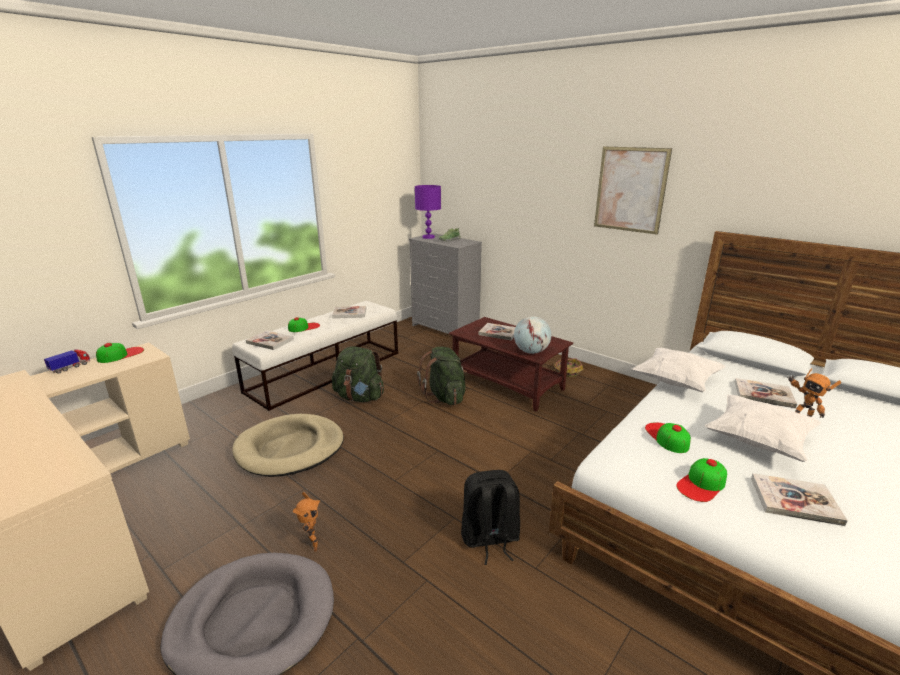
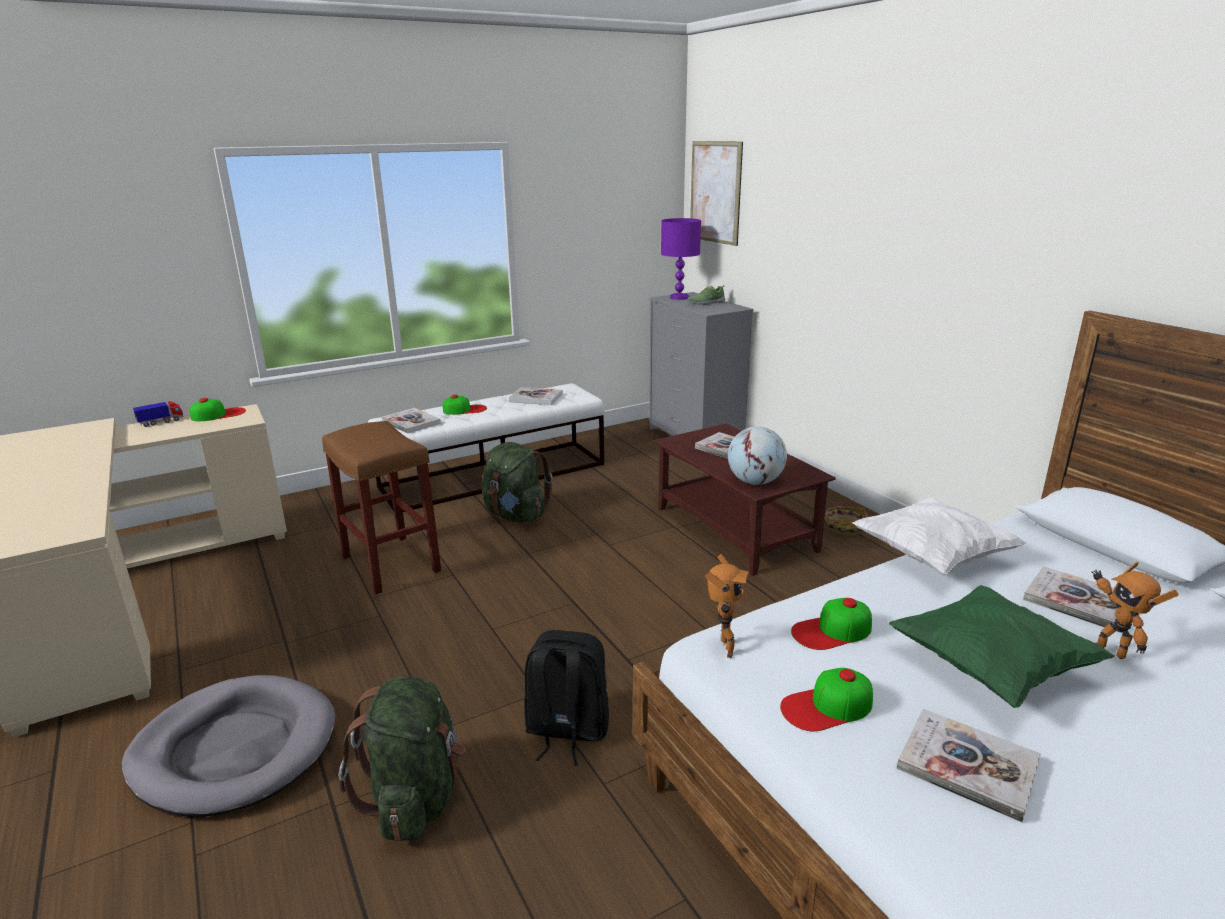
camera: 20 degrees right, 0 degrees up
(290, 448) = (392, 564): beige dog bed -> brown stool
(311, 546) = (345, 684): toy robot -> toy robot (722, 649)
(445, 397) = (630, 533): green backpack -> green backpack (415, 798)
(630, 190) = (962, 234): picture -> picture (715, 192)
(667, 437) = (832, 631): cap -> cap turned 120 degrees counterclockwise
(758, 441) = (990, 667): white pillow -> green pillow

